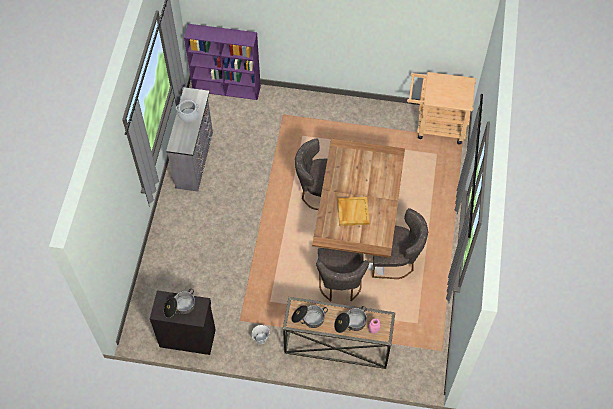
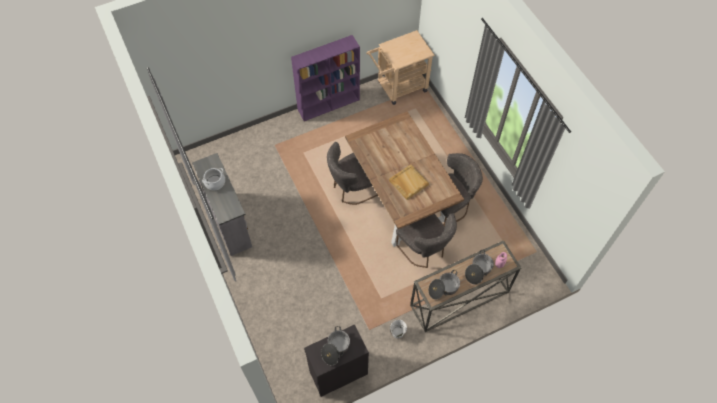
camera: 35 degrees left, 0 degrees up
(227, 88) = (212, 150): purple bookcase -> purple bookcase (329, 104)

